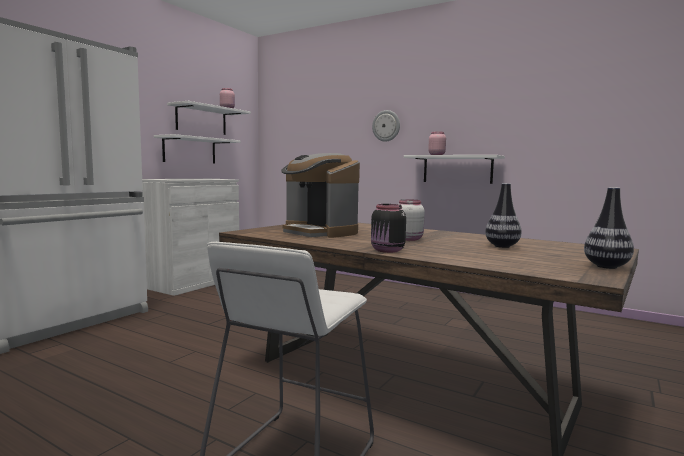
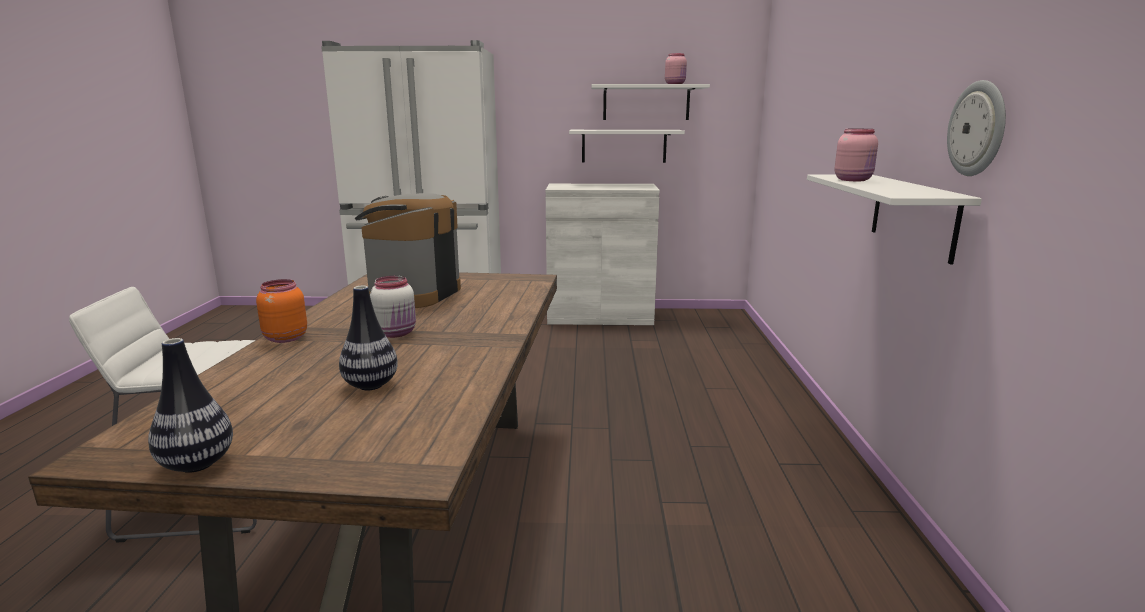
camera: 60 degrees right, 10 degrees up
(386, 126) = (852, 106): wall clock -> wall clock (978, 129)
(387, 251) = (284, 338): black jar -> orange jar

